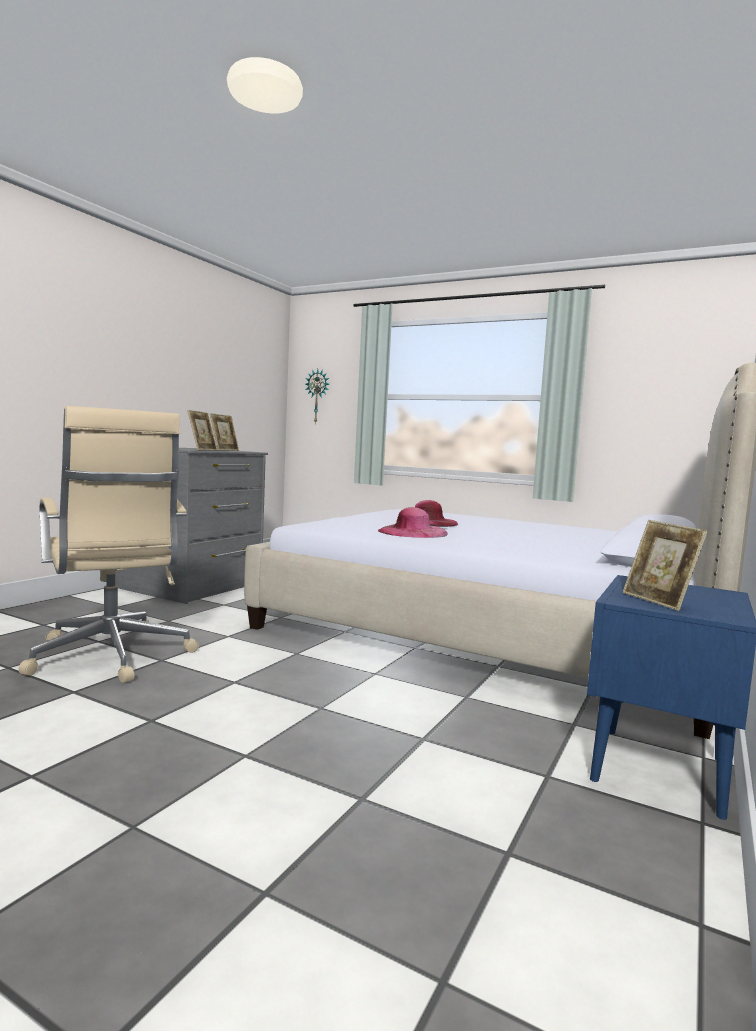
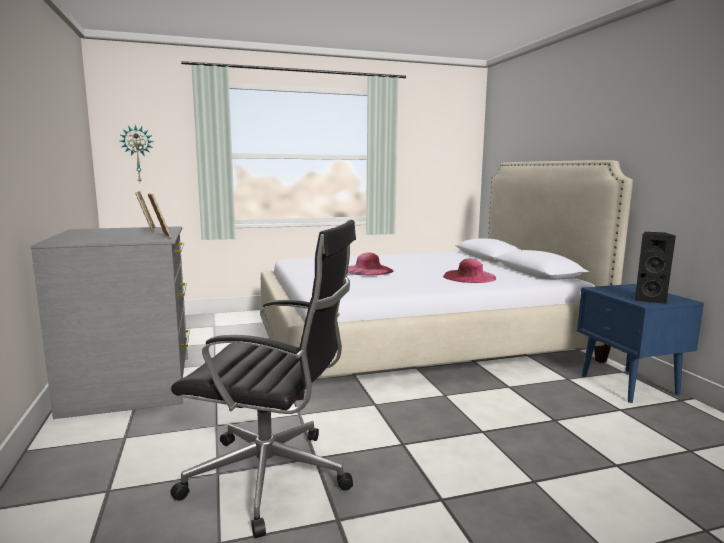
camera: 45 degrees left, 5 degrees up
(111, 657) = (273, 478): beige office chair -> black office chair
(412, 532) = (400, 282): pink hat -> pink hat (469, 277)
(658, 601) = (649, 299): picture frame -> black speaker

